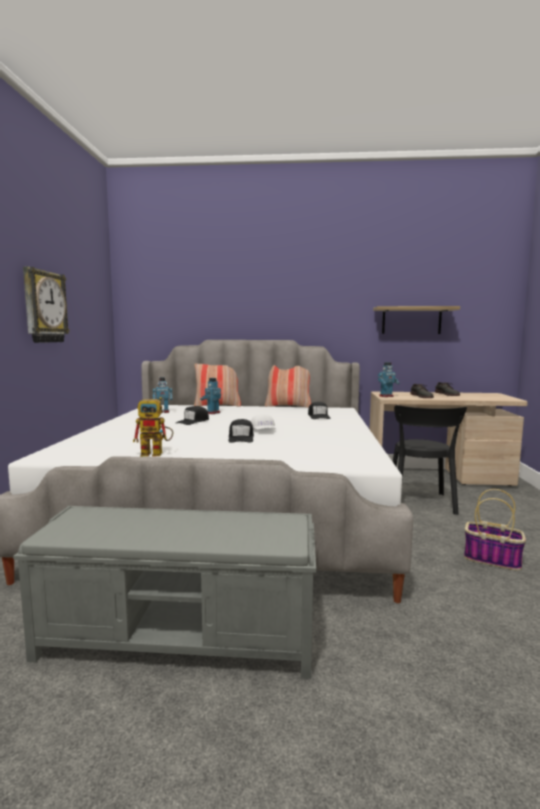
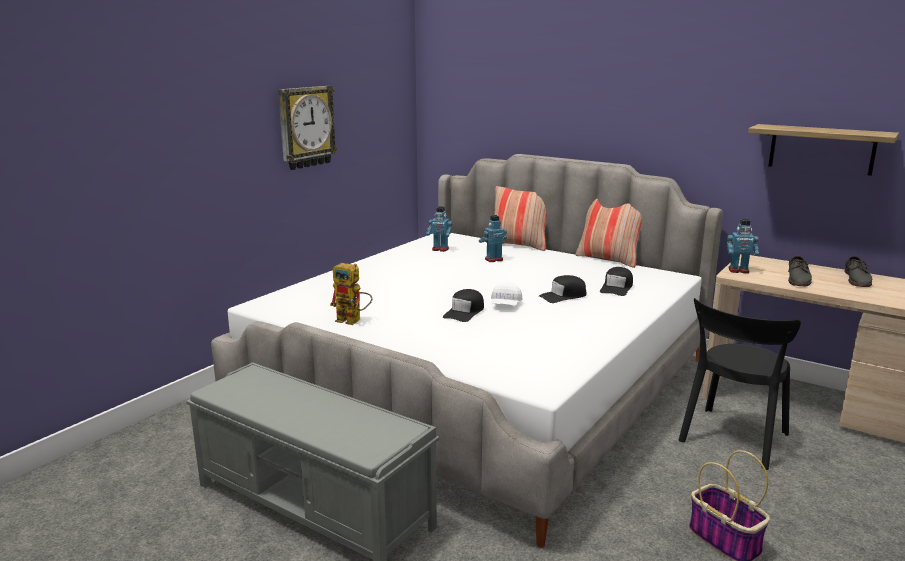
camera: 30 degrees right, 10 degrees up
(193, 421) = (451, 273): black cap -> black cap (563, 296)

